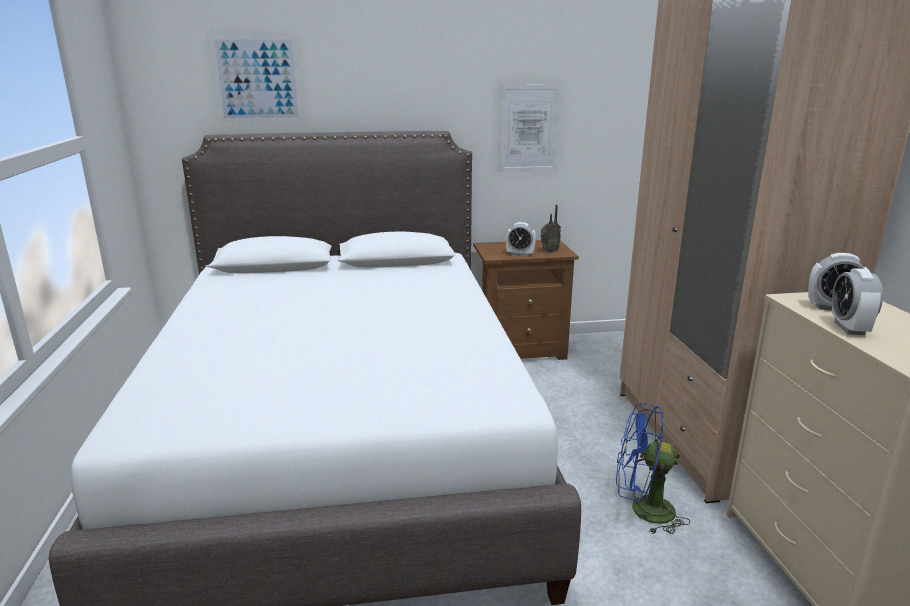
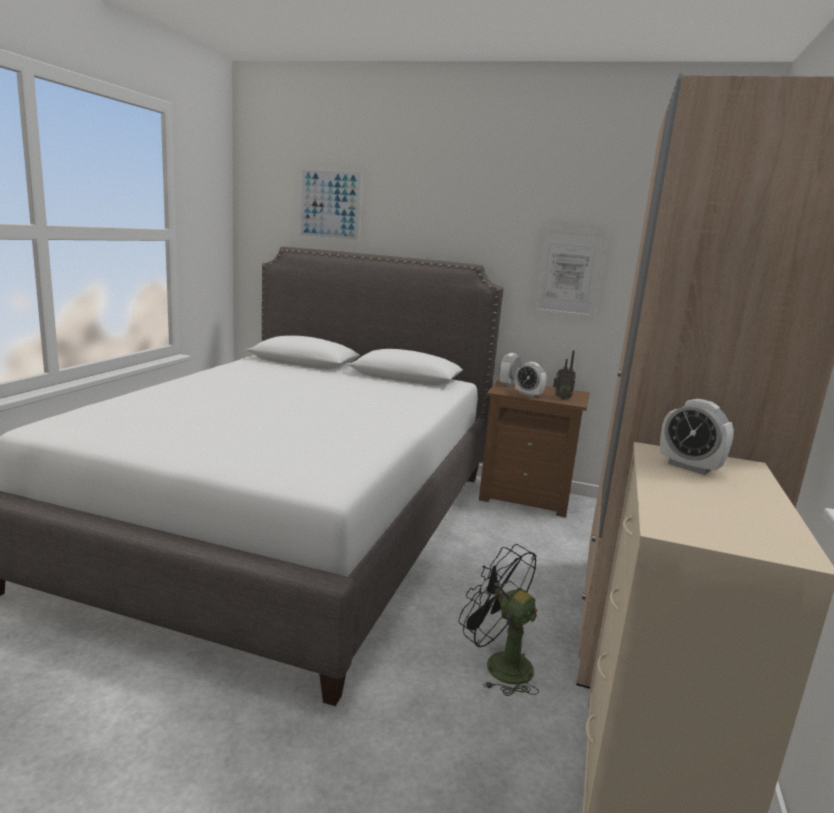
camera: 25 degrees right, 5 degrees down
(642, 510) = (498, 664): blue fan -> black fan
(849, 328) = (666, 483): alarm clock -> alarm clock (508, 384)

